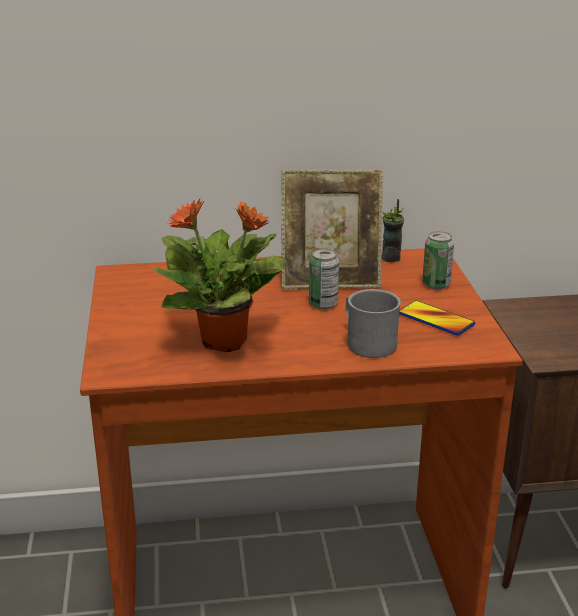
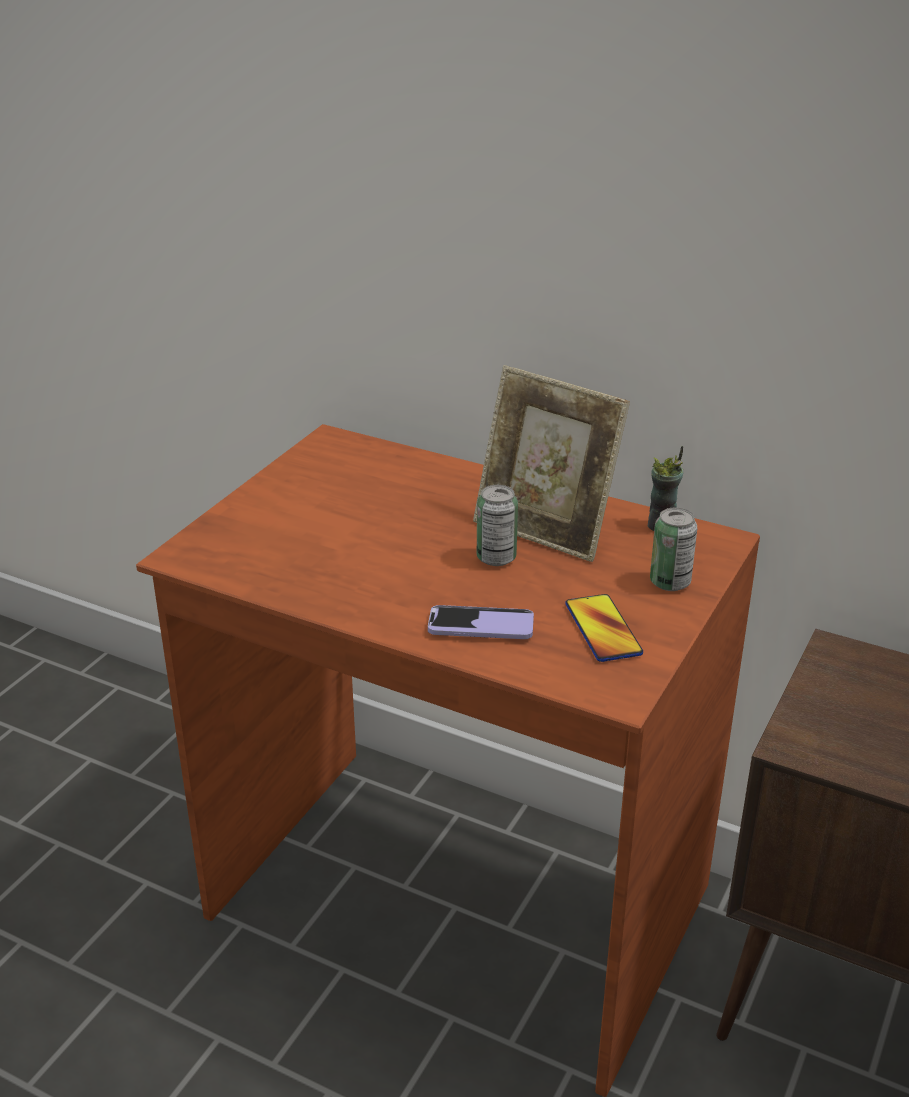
camera: 35 degrees right, 5 degrees up
(226, 342) = (331, 565): potted plant -> none
(367, 342) = (481, 625): grey mug -> phone

